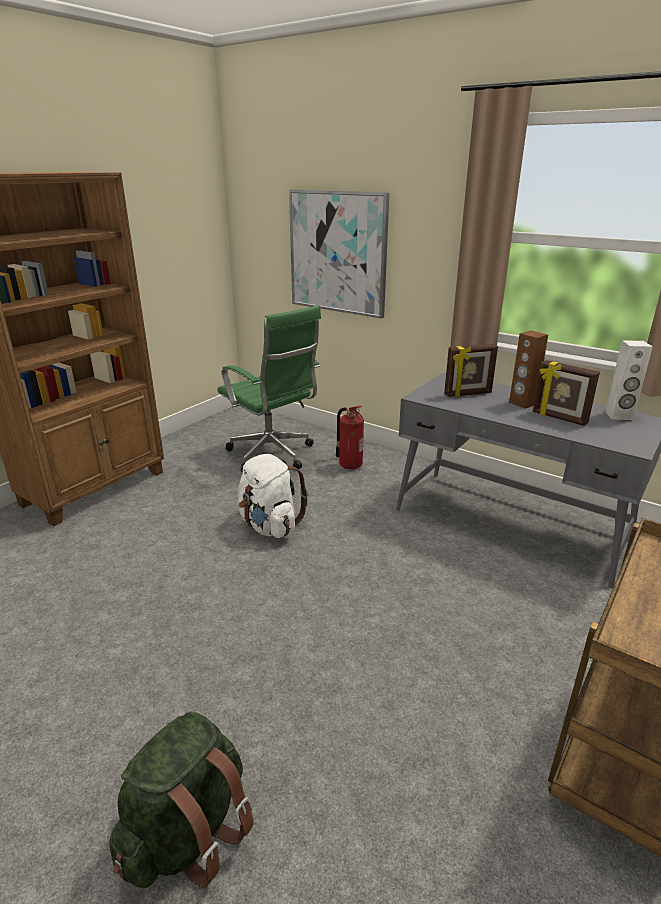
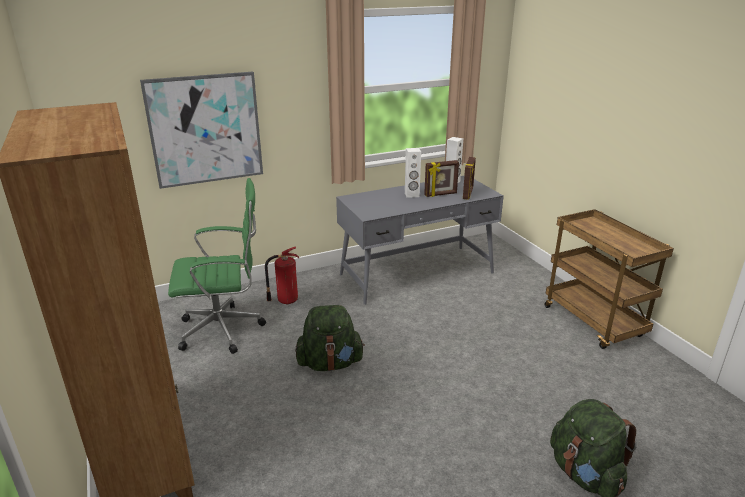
camera: 60 degrees left, 0 degrees up
(270, 526) = (330, 363): white backpack -> green backpack
(468, 394) = (381, 202): picture frame -> picture frame (468, 194)
(522, 403) = (412, 195): brown speaker -> white speaker

